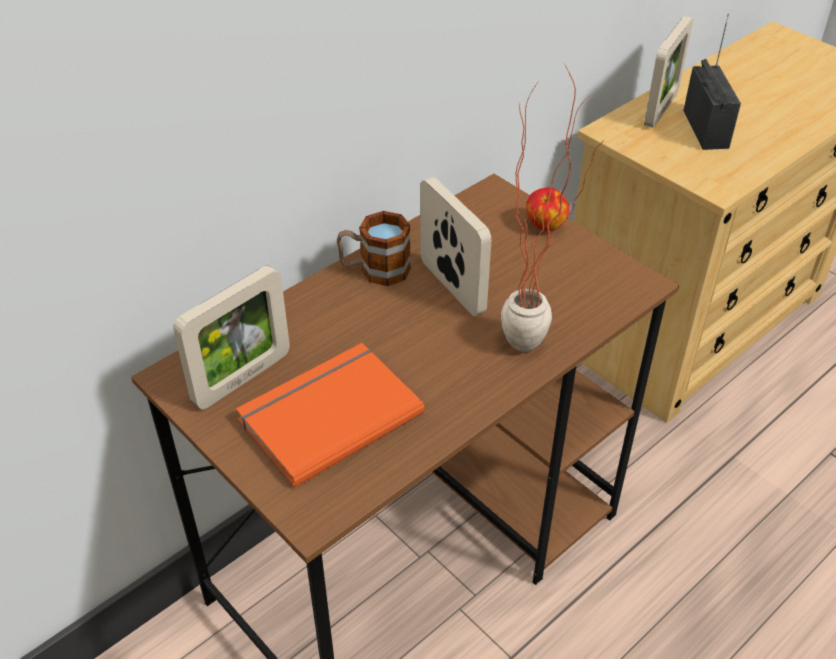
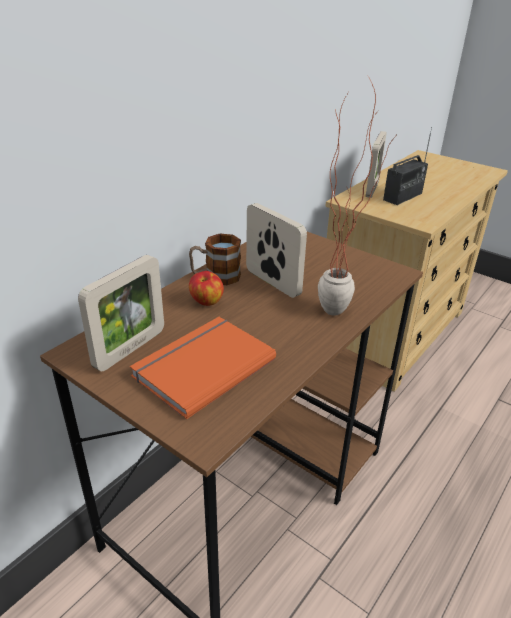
camera: 10 degrees left, 10 degrees down
(545, 226) = (324, 246): apple -> apple (206, 302)
(706, 129) = (403, 197): radio -> radio turned 60 degrees clockwise

